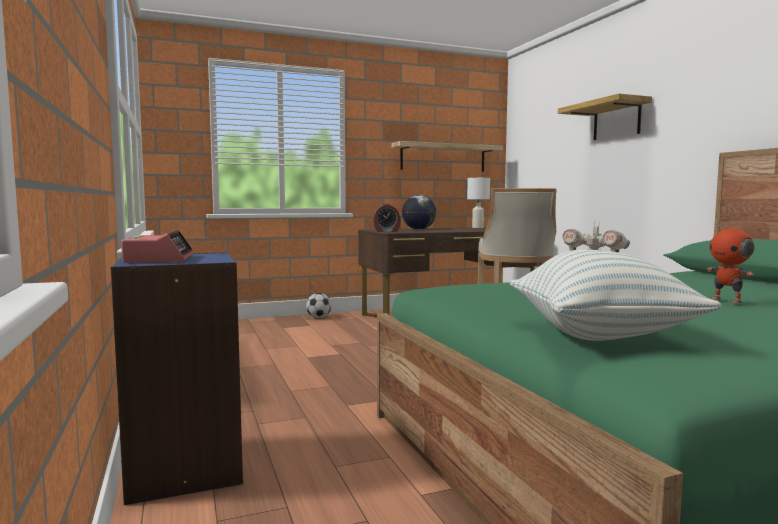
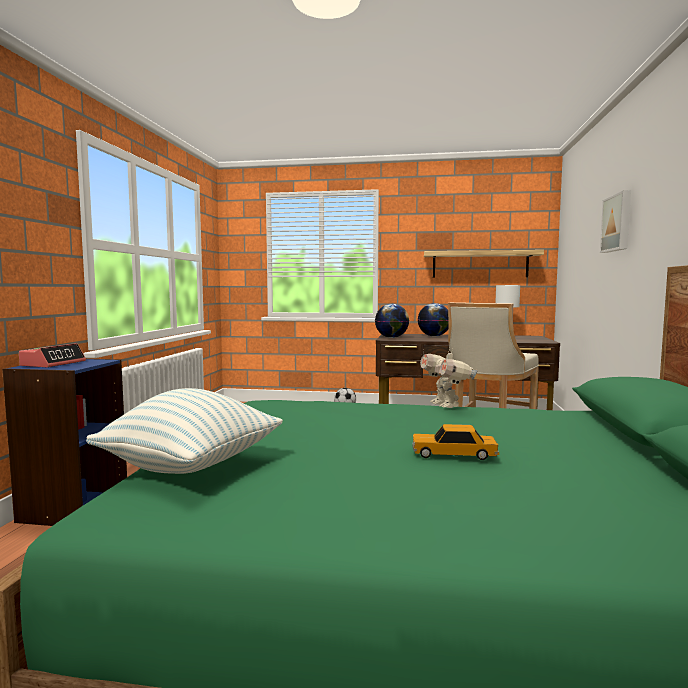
camera: 30 degrees right, 0 degrees up
(386, 231) = (392, 337): alarm clock -> globe
(616, 120) = (618, 223): shelf -> picture
(727, 300) = (453, 454): toy robot -> toy car

